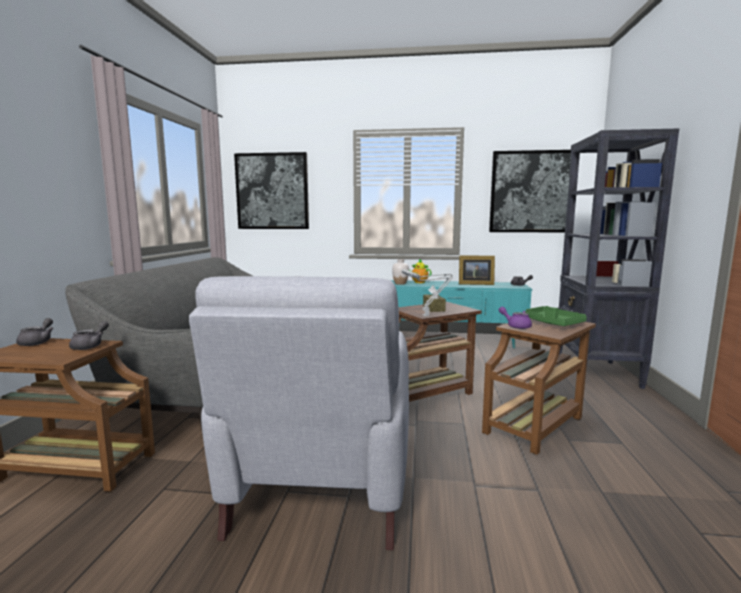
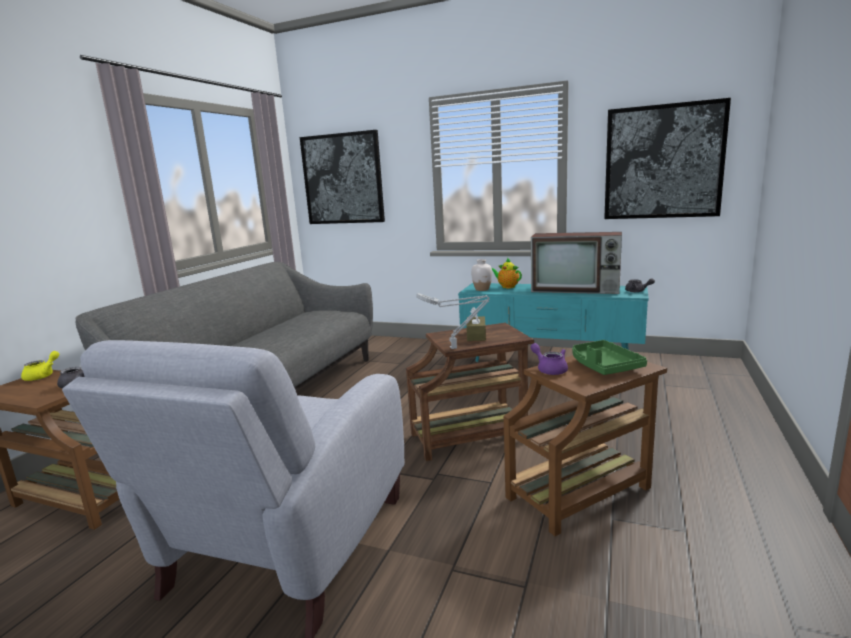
camera: 15 degrees right, 5 degrees up
(38, 342) = (43, 376): grey teapot -> yellow teapot
(474, 284) = (577, 289): picture frame -> television
(596, 373) = (720, 419): black bookcase -> none

